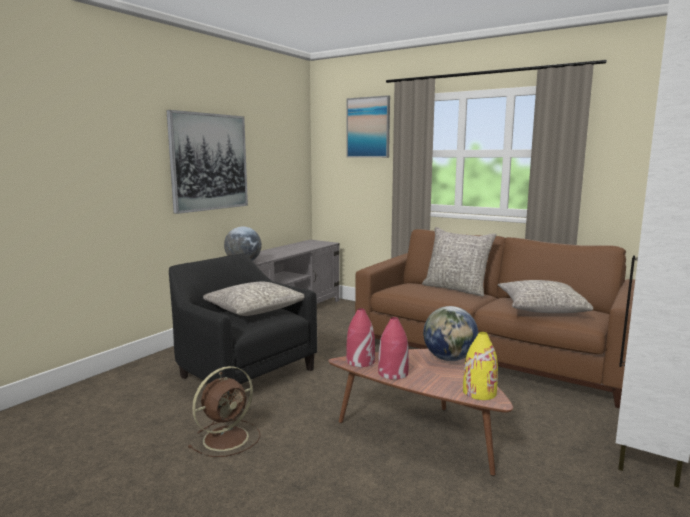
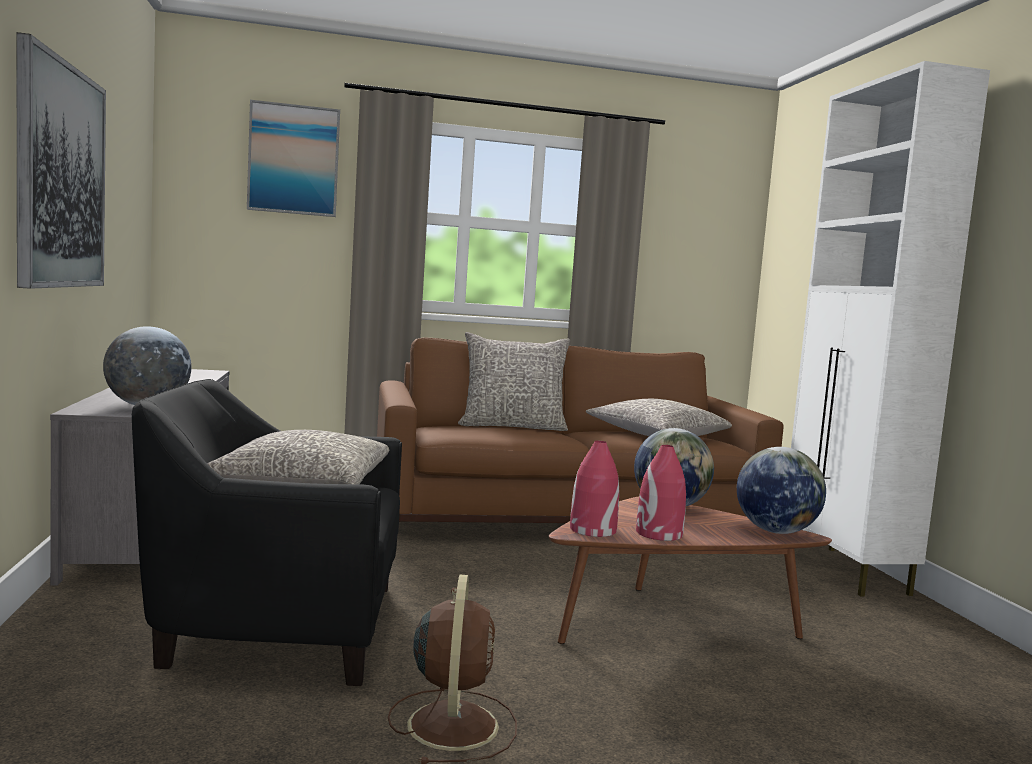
camera: 45 degrees left, 5 degrees down
(479, 392) = (775, 531): yellow vase -> globe

